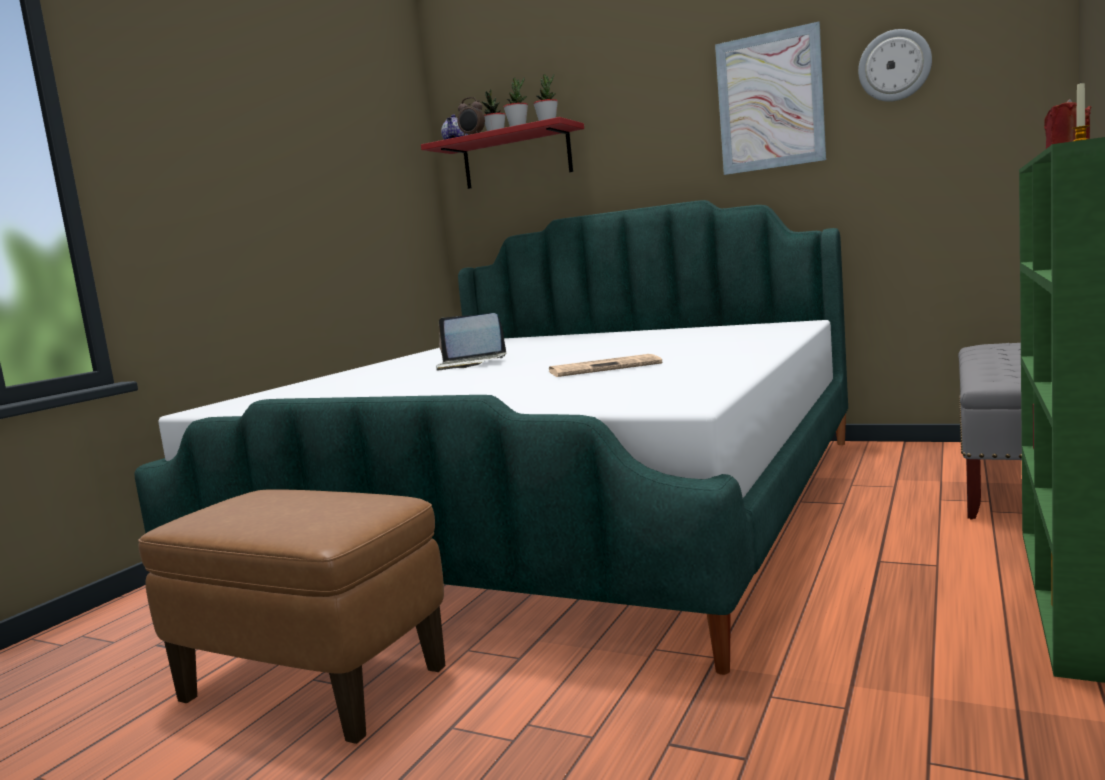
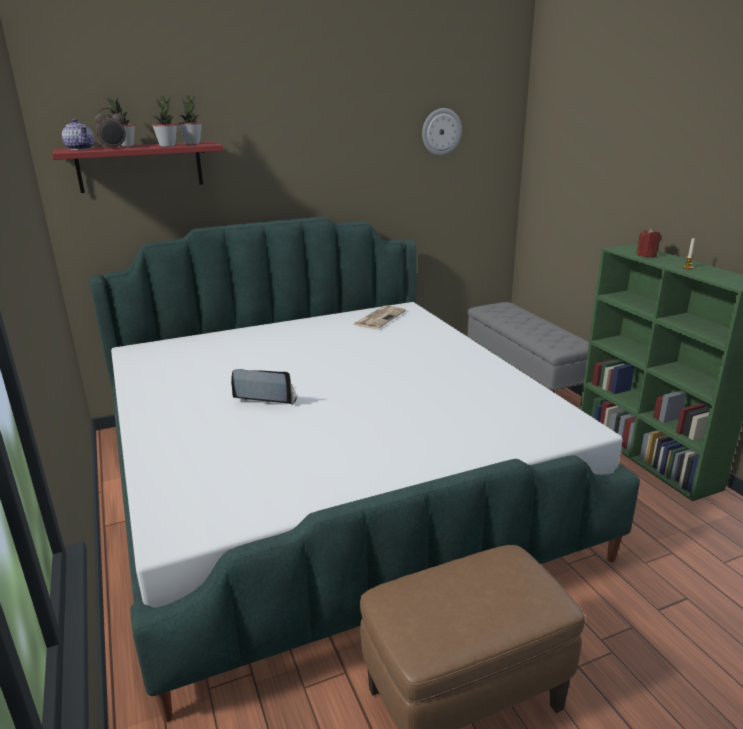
camera: 50 degrees left, 15 degrees up
(470, 364) = (265, 397): laptop -> laptop turned 135 degrees counterclockwise
(605, 368) = (420, 390): newspaper -> newspaper (379, 318)
(770, 101) = (366, 144): picture -> none

